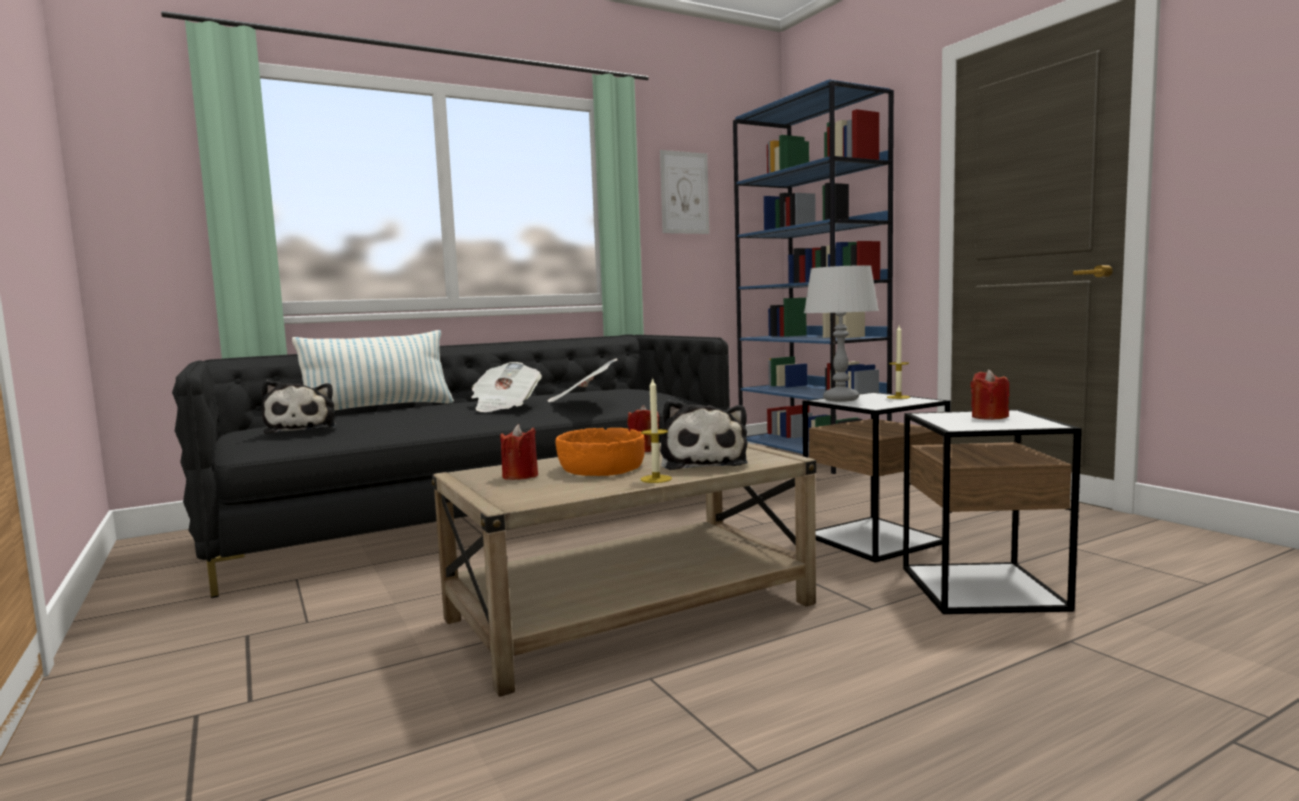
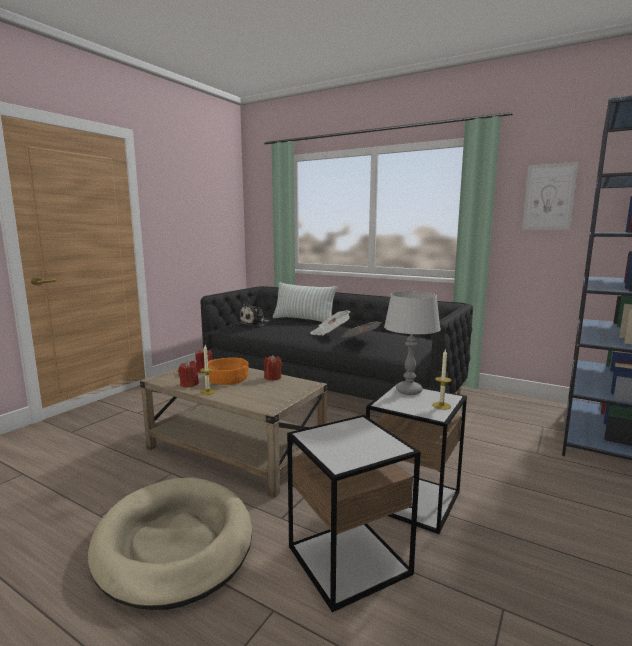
camera: 60 degrees right, 5 degrees up
(703, 462) = (248, 394): plush toy -> none
(900, 693) = (174, 543): none -> beige dog bed
(989, 417) = (362, 442): red candle -> red candle (189, 384)

